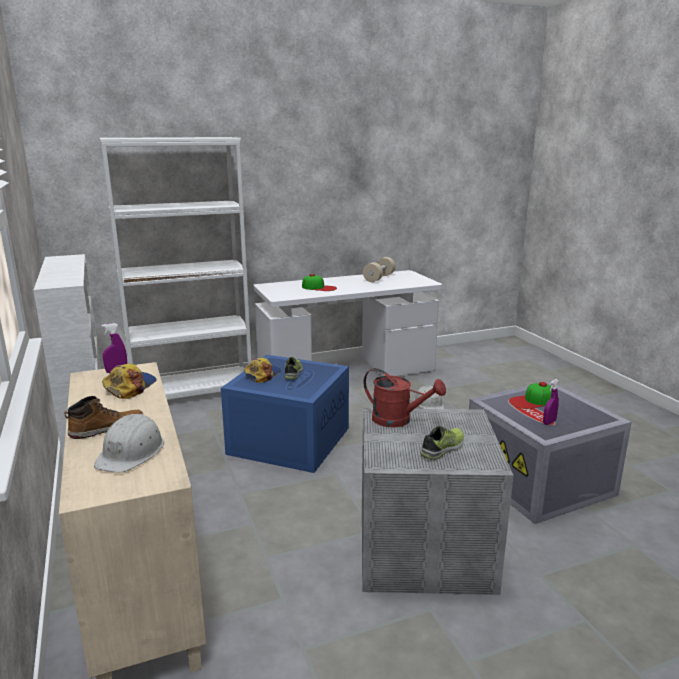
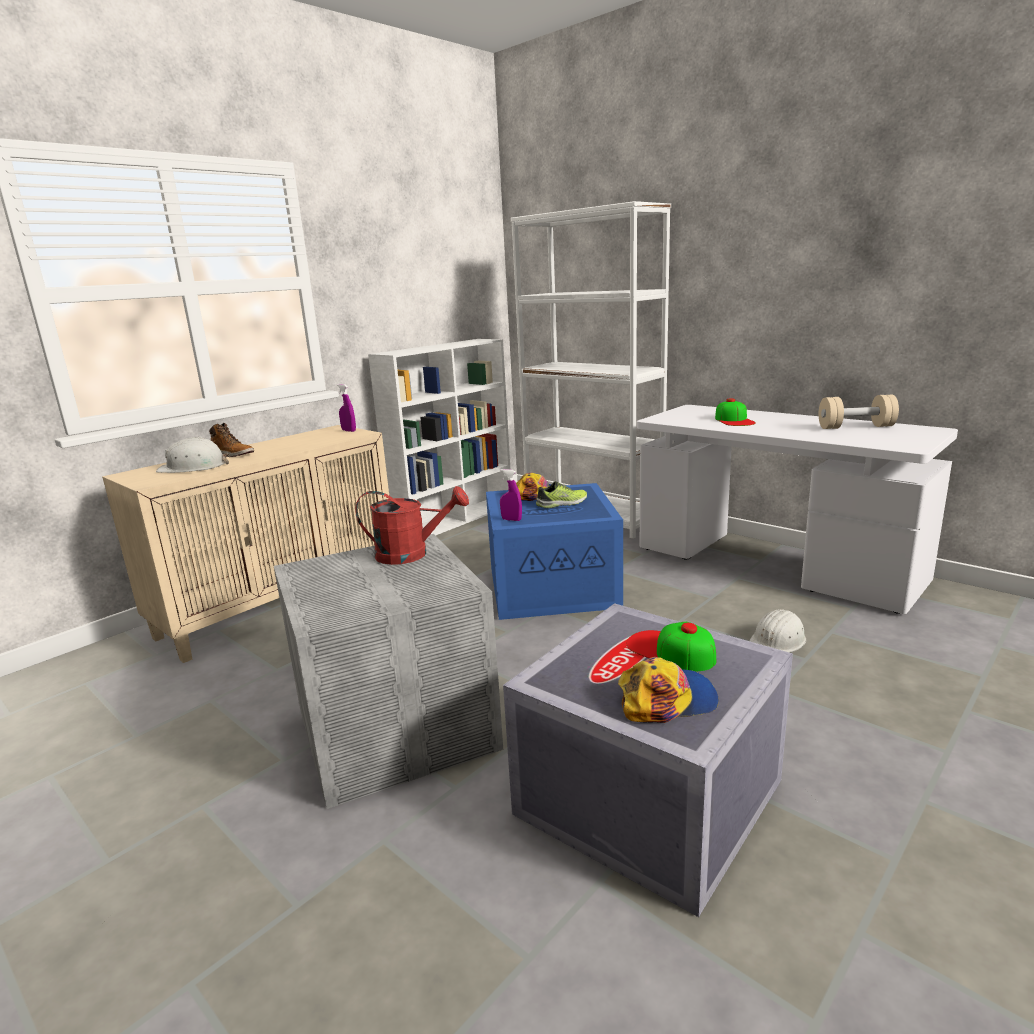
camera: 65 degrees right, 0 degrees up
(129, 387) = (318, 440): cap -> cap (667, 699)
(398, 420) = (411, 554): red watering can -> red watering can turned 90 degrees counterclockwise
(443, 448) = (348, 589): shoe -> none
(549, 422) = (596, 677): purple spray bottle -> purple spray bottle (511, 520)

